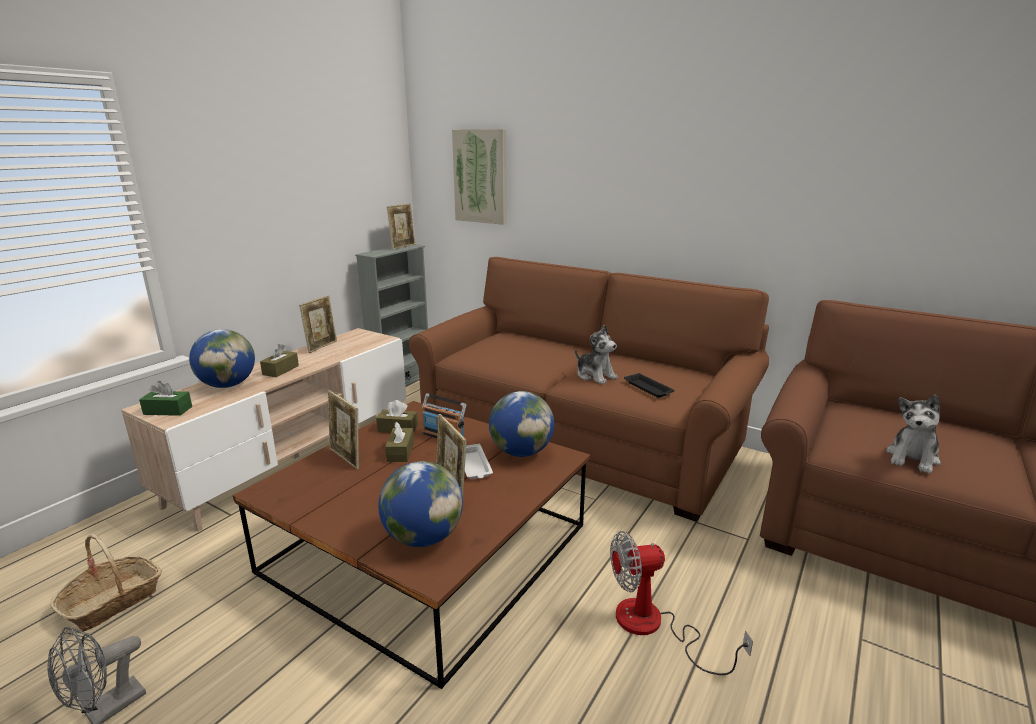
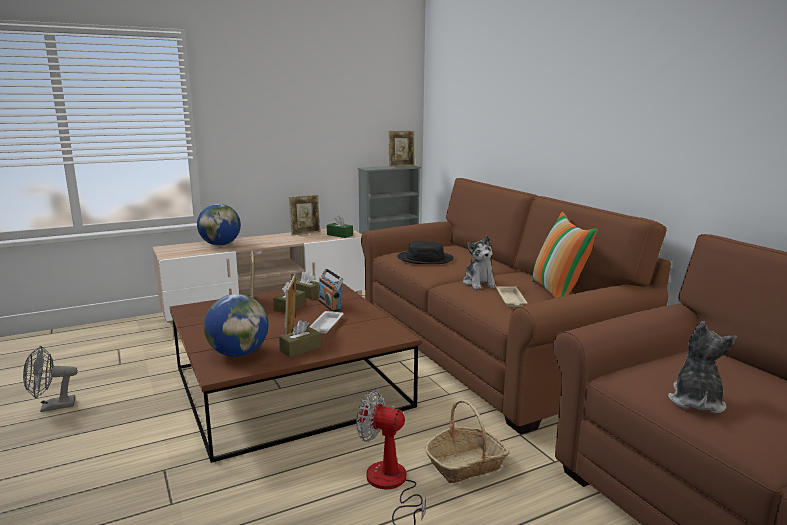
camera: 30 degrees right, 5 degrees down
(113, 601) = (102, 360): basket -> basket (466, 464)
(168, 410) = (172, 251): green tissue box -> green tissue box (340, 235)
(280, 370) = (261, 242): brown tissue box -> brown tissue box (300, 349)
(481, 176) = (464, 108): picture -> none
(503, 356) = (425, 259): none -> black hat
(521, 452) = (370, 326): globe -> none
(649, 389) = (511, 299): black tray -> beige tray
(674, 371) = (558, 293): none -> pillow
(912, 458) = (695, 401): plush toy -> plush toy turned 135 degrees clockwise

